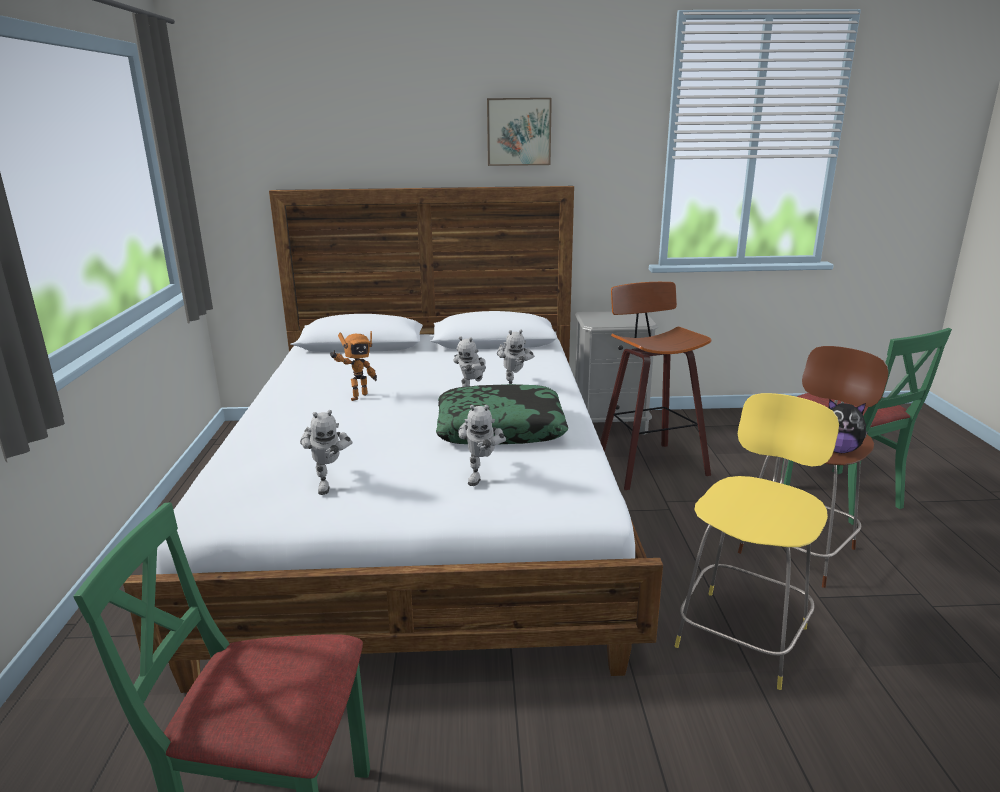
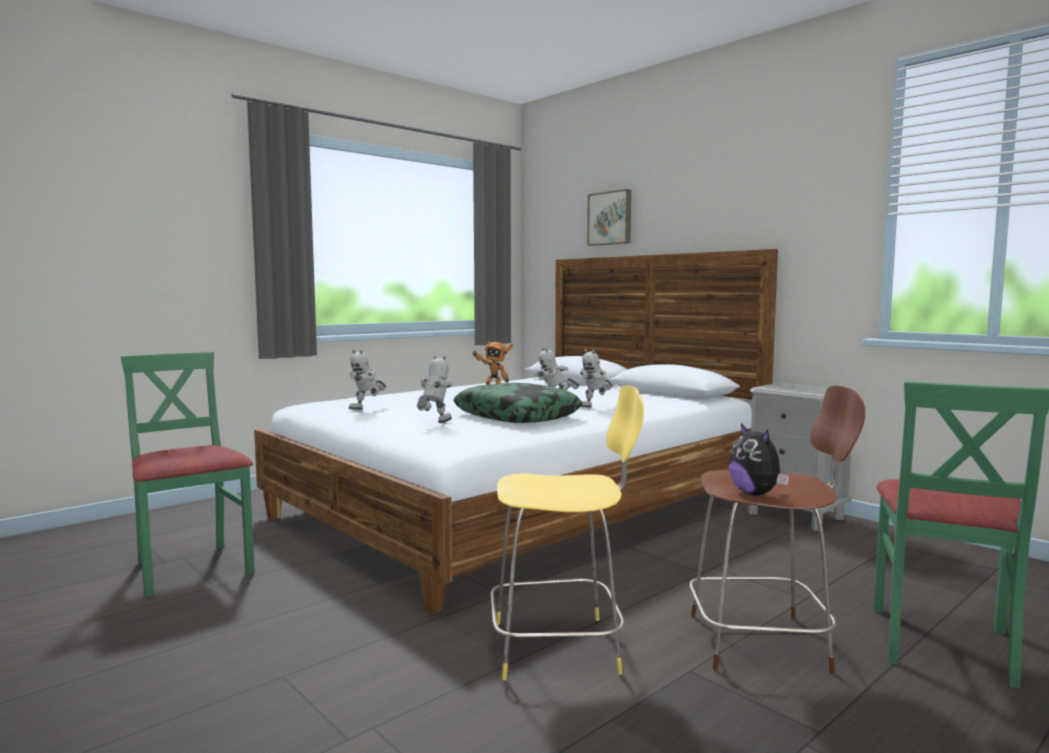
camera: 50 degrees right, 15 degrees down
(481, 476) = (434, 423): toy robot -> toy robot turned 150 degrees clockwise
(518, 132) = (735, 201): picture -> picture (610, 218)
(647, 464) = (762, 545): stool -> none

